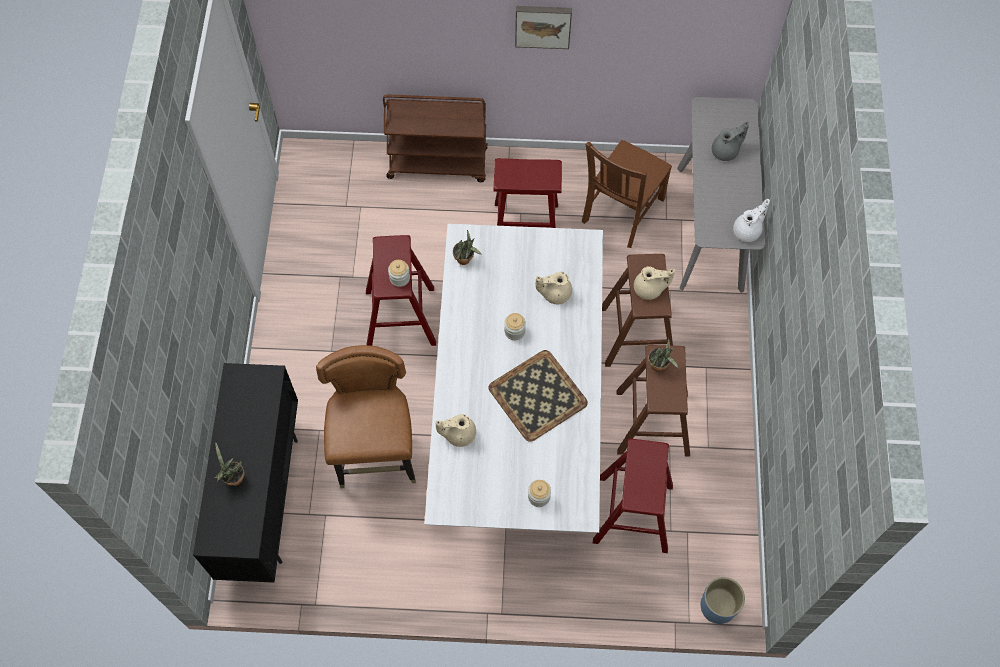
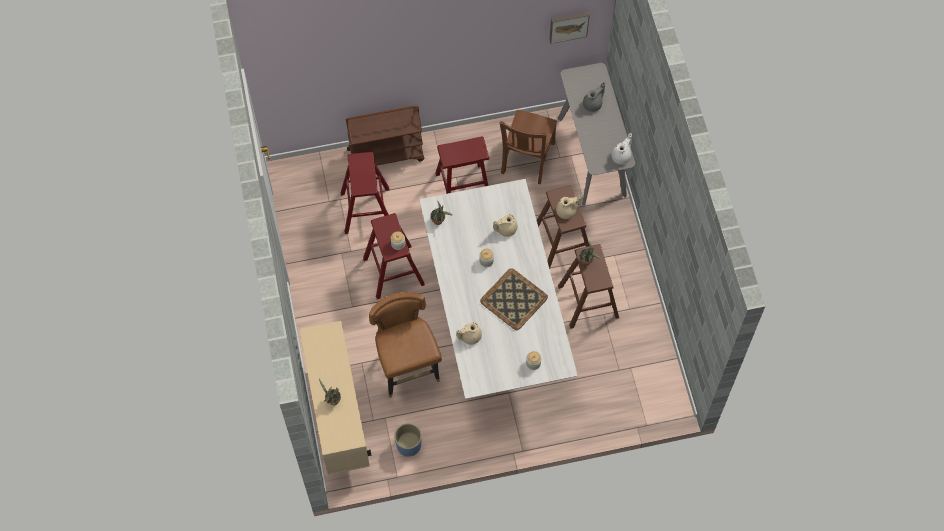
camera: 15 degrees left, 0 degrees up
(263, 498) = (338, 417): black cabinet -> beige cabinet
(543, 25) = (452, 49): picture -> picture (568, 25)
(633, 514) = (591, 365): red stool -> red stool (367, 210)
(718, 606) = (662, 410): blue planter -> blue planter (409, 445)

